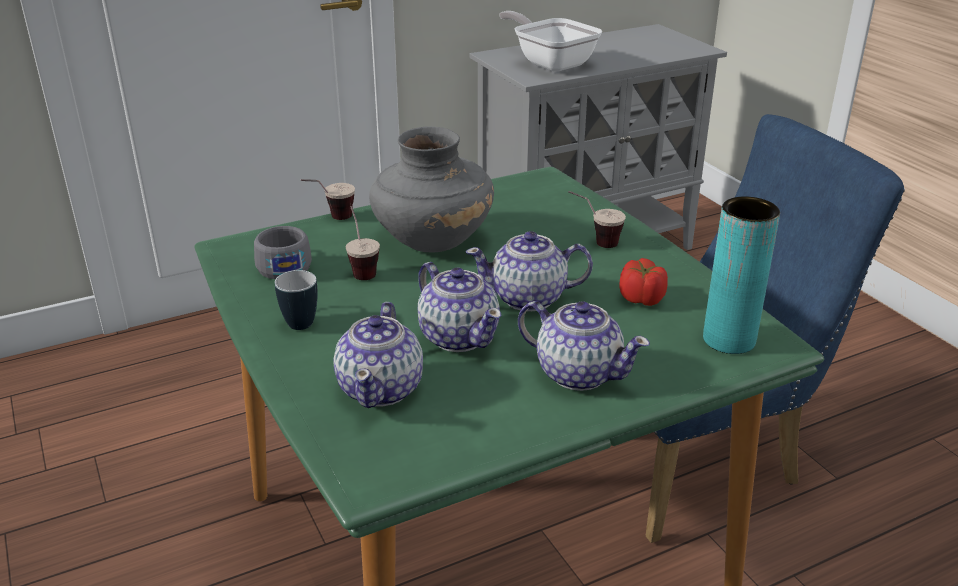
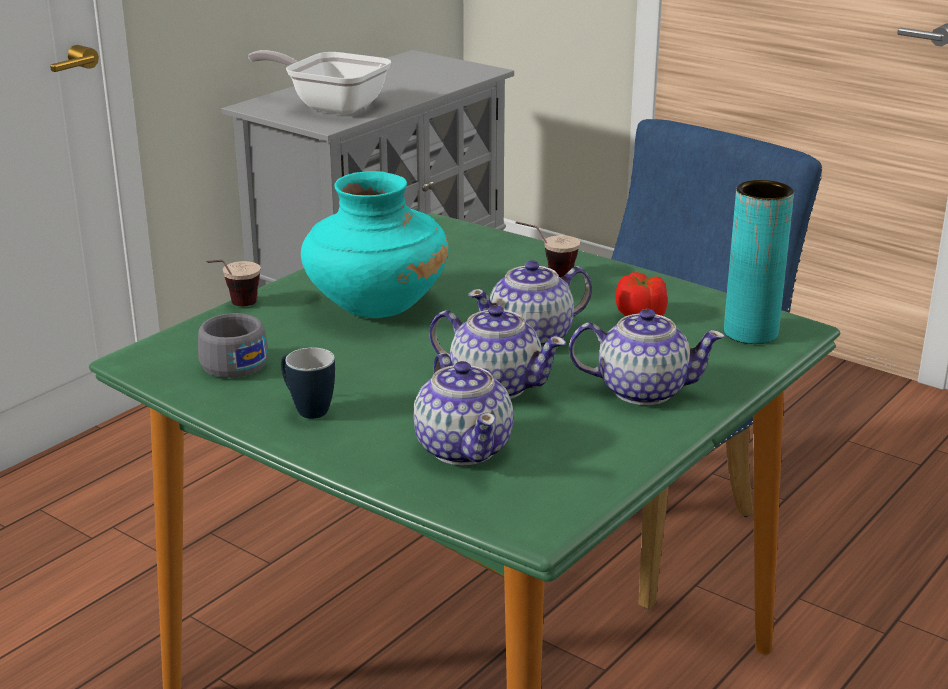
camera: 25 degrees left, 5 degrees down
(361, 269) = (324, 348): cup -> none
(432, 241) = (375, 306): grey vase -> turquoise vase

